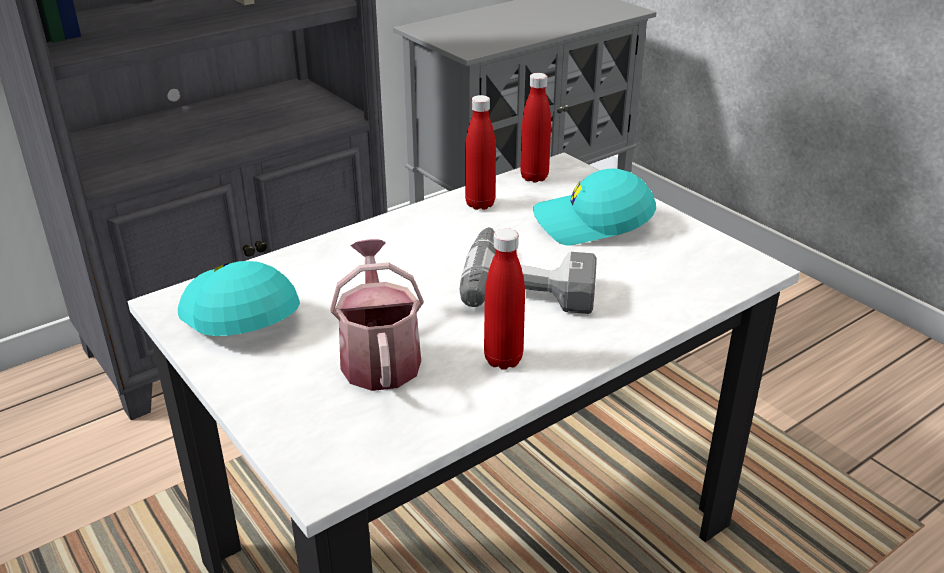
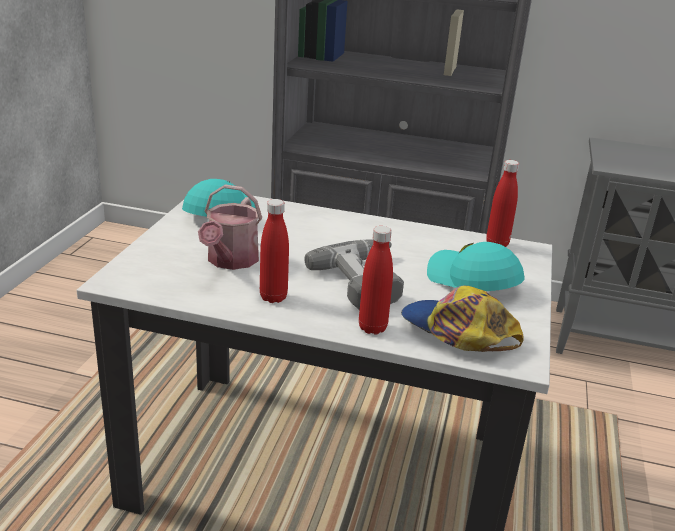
camera: 50 degrees right, 5 degrees down
(379, 356) = (230, 261): watering can -> watering can turned 150 degrees clockwise
(480, 204) = (431, 238): red bottle -> red bottle (372, 328)
(679, 276) = (457, 332): none -> cap

